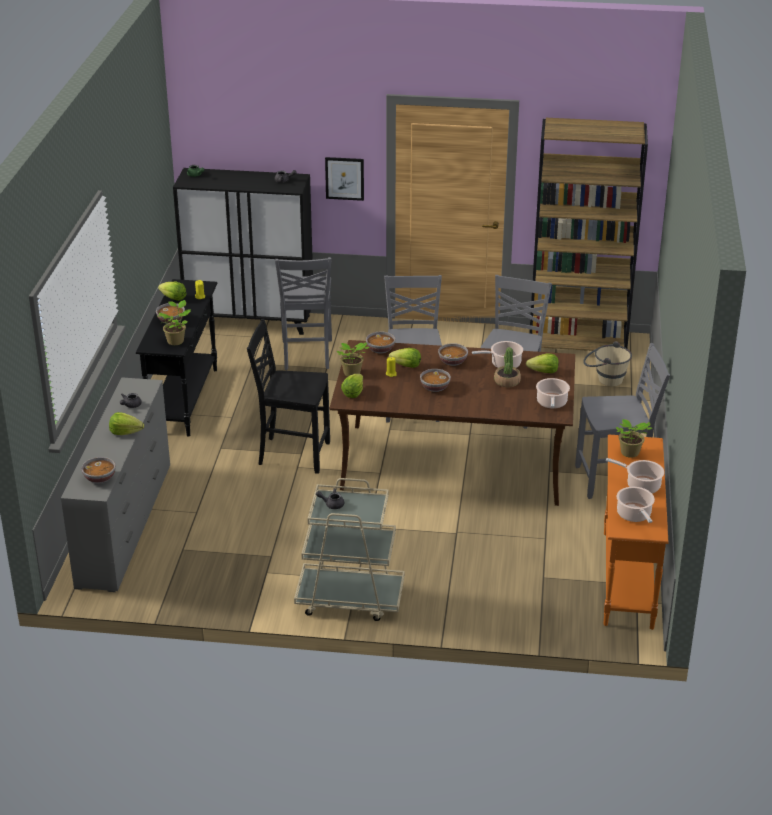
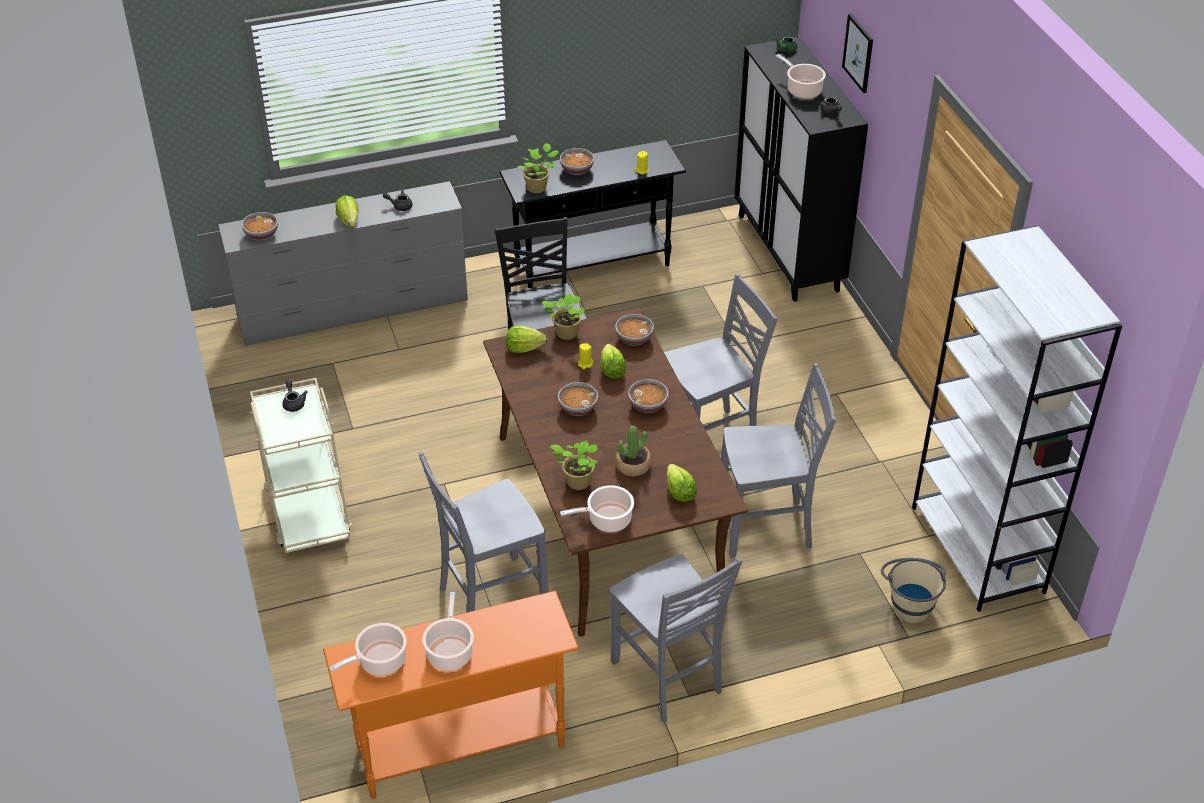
camera: 65 degrees right, 10 degrees up
(173, 298) = (624, 155): lettuce -> none
(306, 355) = (751, 319): grey chair -> grey chair (490, 596)
(344, 178) = (891, 153): picture -> picture (858, 53)
(503, 364) = (673, 451): cooking pot -> cooking pot (802, 90)
(578, 344) = (978, 550): brown bookcase -> white bookcase
(630, 453) = (519, 622): potted plant -> potted plant (576, 482)

